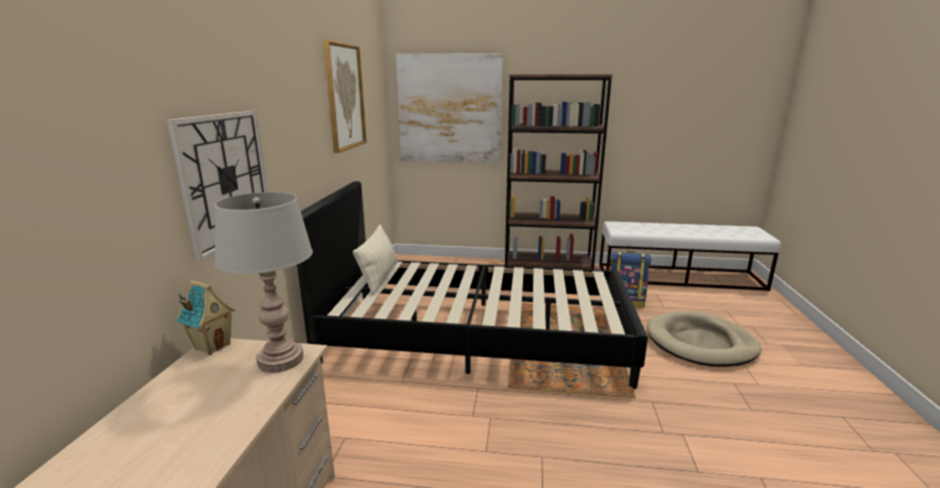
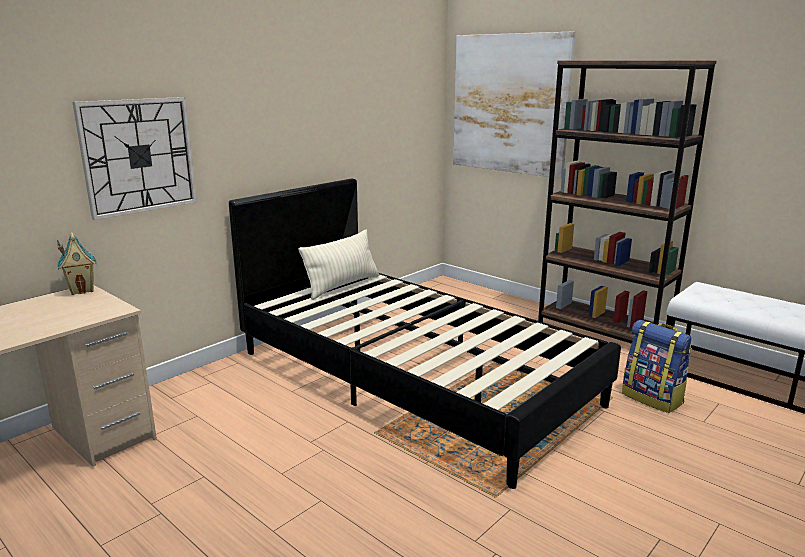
camera: 35 degrees right, 0 degrees up
(281, 360) = (99, 310): grey table lamp -> none
(344, 97) = (349, 86): picture -> none
(700, 343) = (688, 480): beige dog bed -> none

